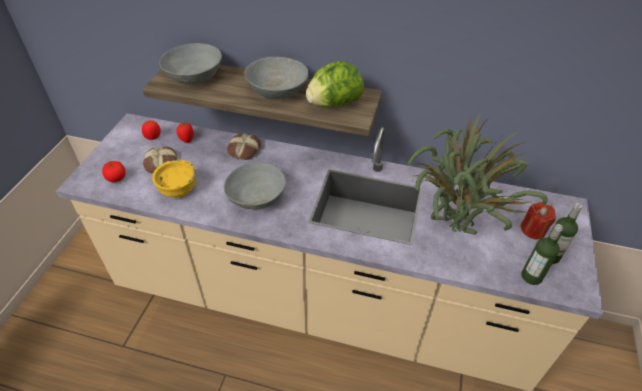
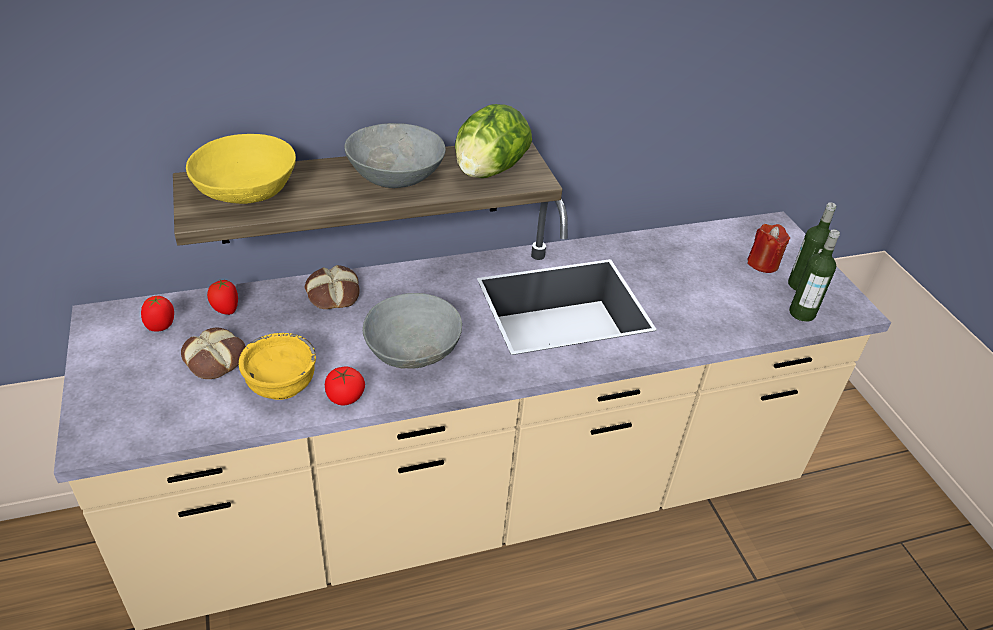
camera: 35 degrees left, 5 degrees down
(116, 178) = (155, 409): tomato -> tomato (345, 397)
(195, 77) = (247, 191): grey bowl -> yellow bowl
(451, 231) = (685, 297): potted plant -> none

